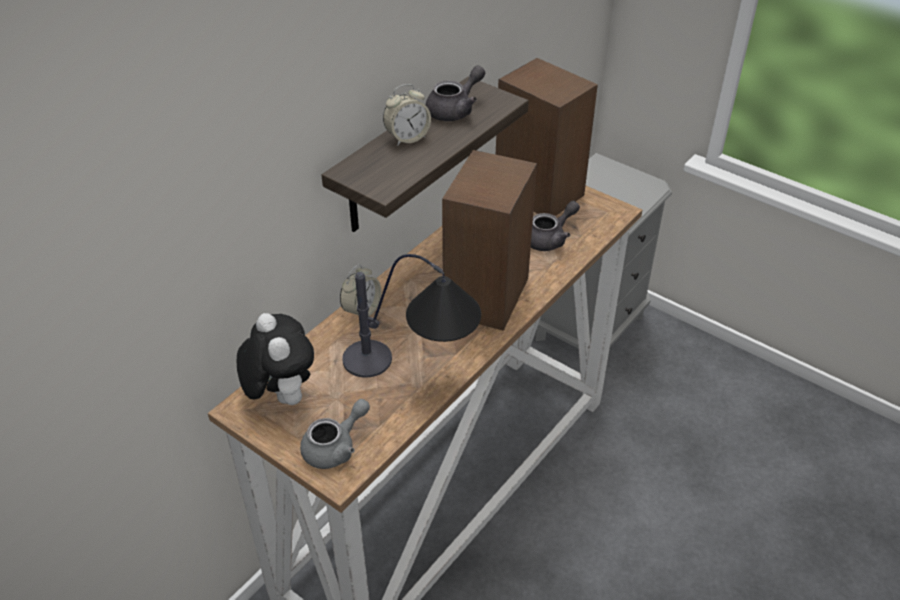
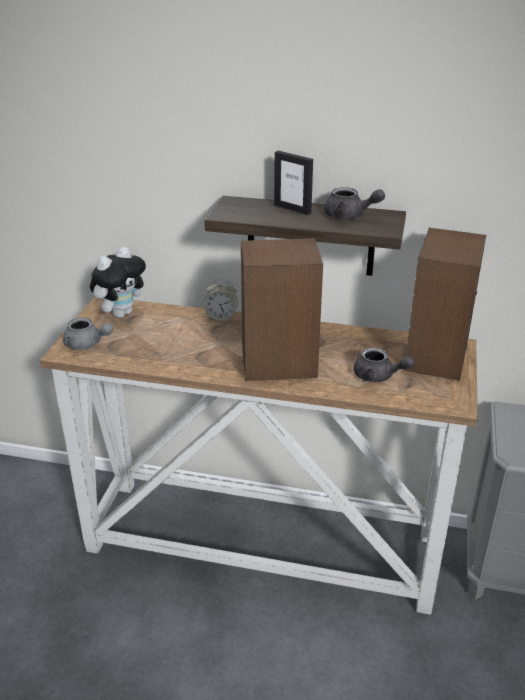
camera: 65 degrees right, 10 degrees down
(407, 138) = (292, 209): alarm clock -> picture frame
(415, 371) = (175, 354): table lamp -> none

